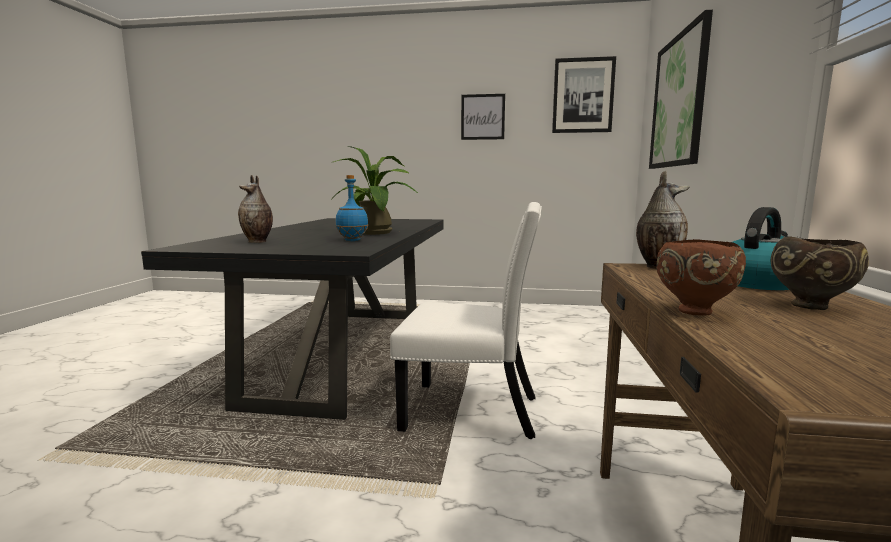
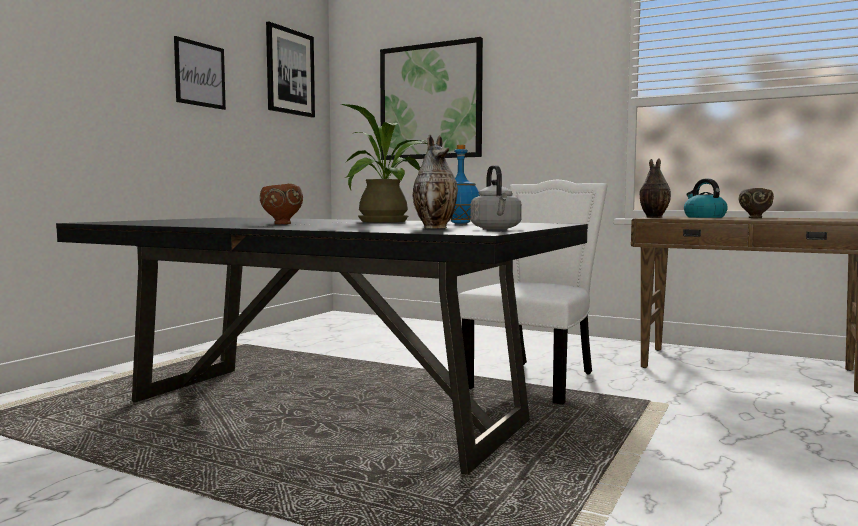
camera: 70 degrees left, 5 degrees down
(238, 247) = (496, 228): none -> grey kettle
(694, 311) = (771, 219): brown bowl -> brown bowl (281, 224)

